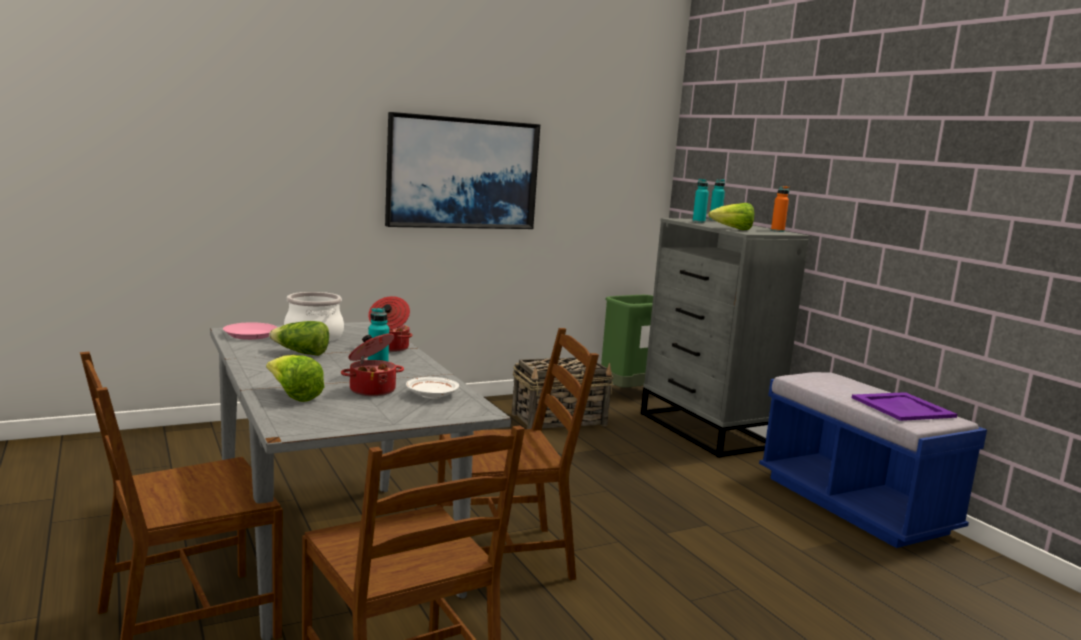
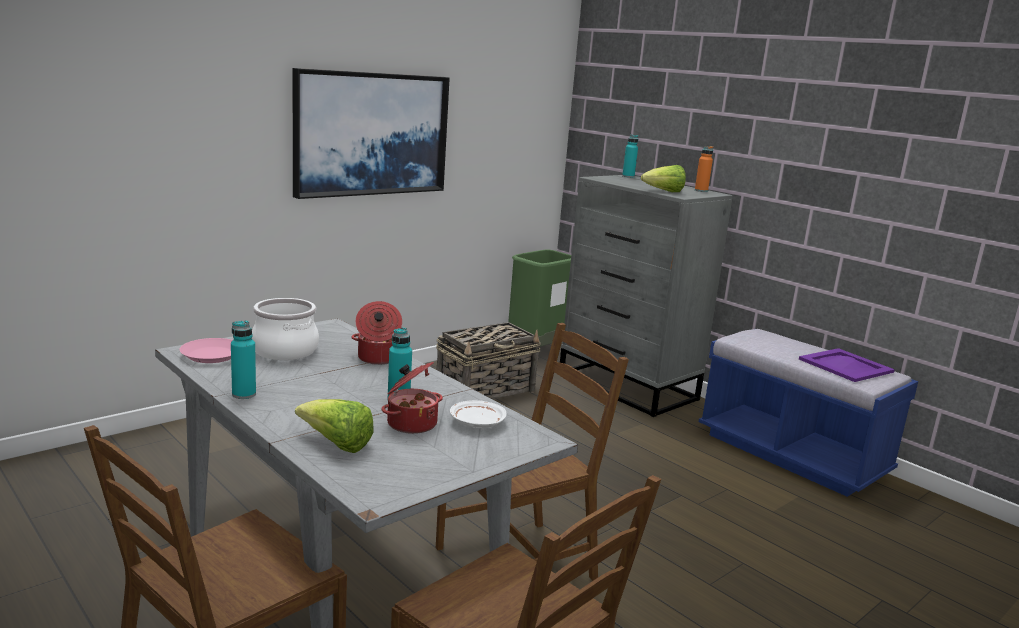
camera: 15 degrees left, 5 degrees up
(301, 353) = (291, 377): lettuce -> none
(698, 222) = (620, 181): turquoise bottle -> turquoise bottle (244, 394)

